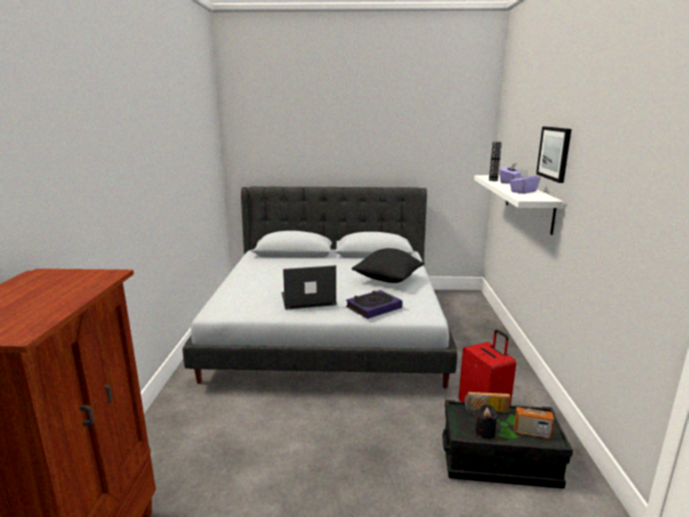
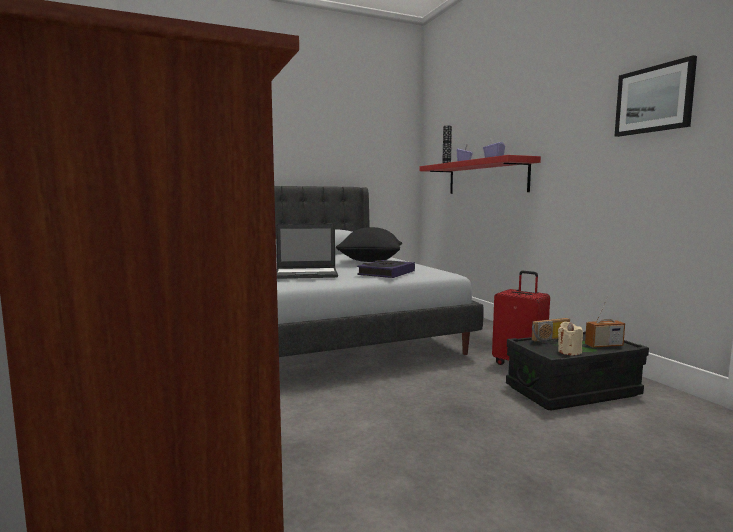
camera: 25 degrees left, 10 degrees down
(307, 299) = (307, 274): laptop -> laptop turned 150 degrees counterclockwise
(485, 432) = (569, 352): black candle -> beige candle
(528, 202) = (486, 177): white shelf -> red shelf
(554, 153) = (518, 120): picture -> picture (654, 99)

